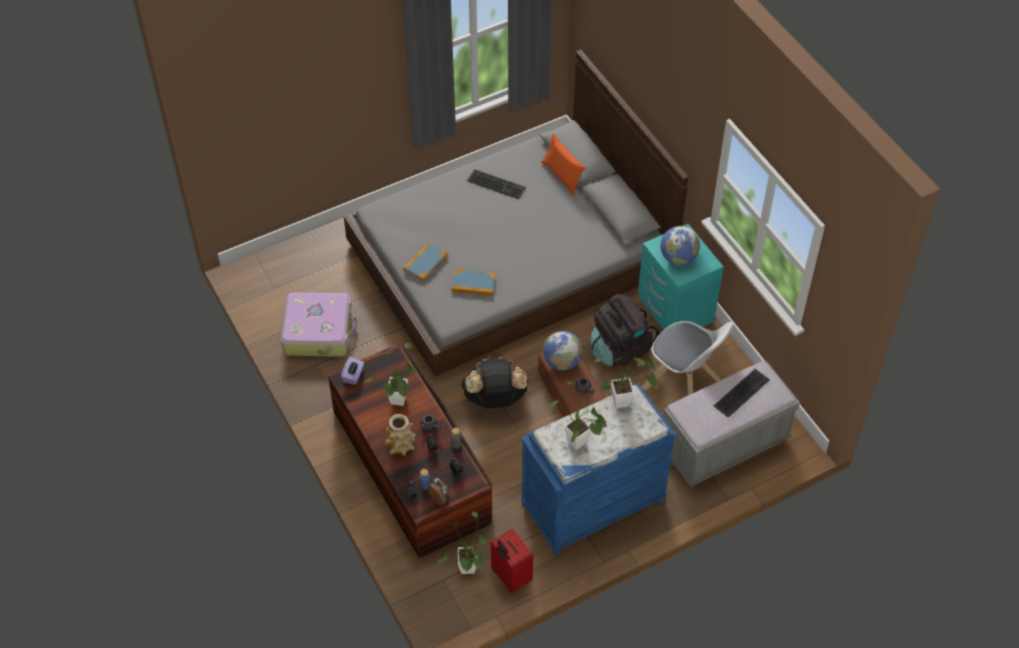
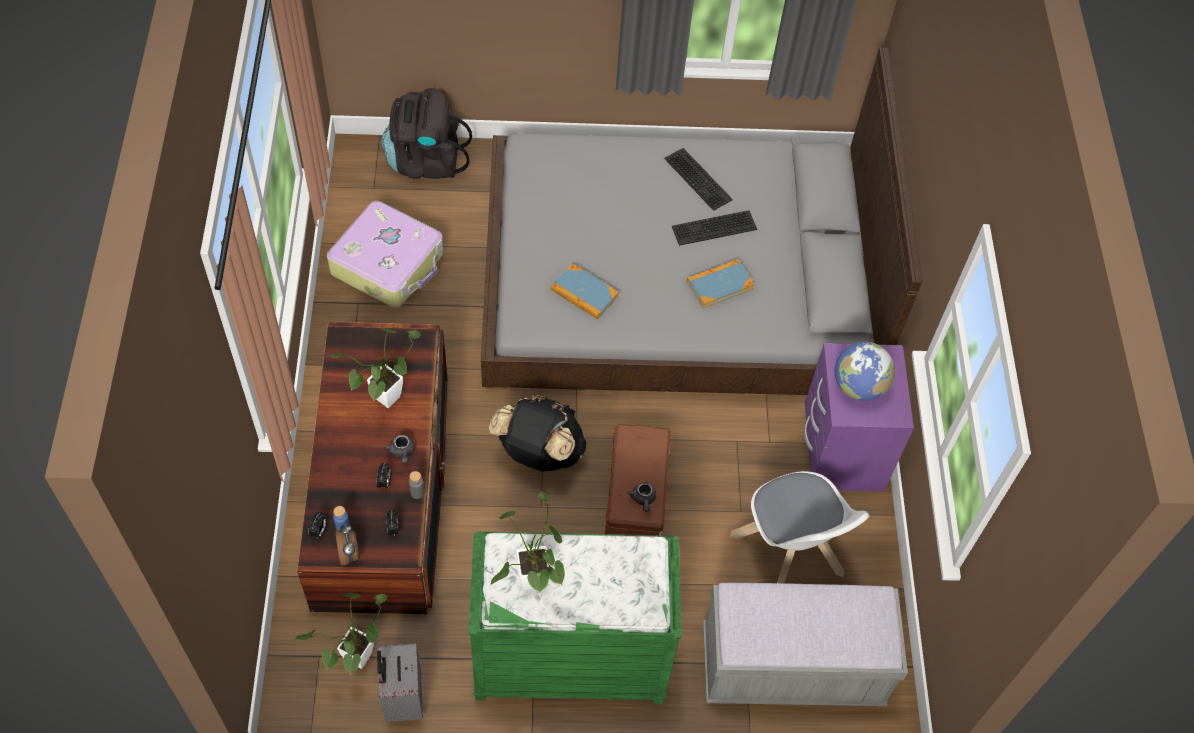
camera: 25 degrees right, 5 degrees up
(353, 376) = (356, 339): purple tissue box -> none
(400, 445) = (350, 458): vase -> none
(425, 263) = (543, 239): book -> book (719, 285)
(510, 577) = (402, 698): red suitcase -> grey suitcase
(562, 176) = (789, 206): orange pillow -> none
(562, 362) = (639, 449): globe -> none
(592, 503) = (569, 655): blue dresser -> green dresser
(619, 349) = (736, 467): black backpack -> black backpack (426, 161)
(625, 401) = (635, 555): potted plant -> none
(674, 310) = (841, 450): turquoise nightstand -> purple nightstand
(742, 394) = (831, 619): keyboard -> keyboard (714, 229)

